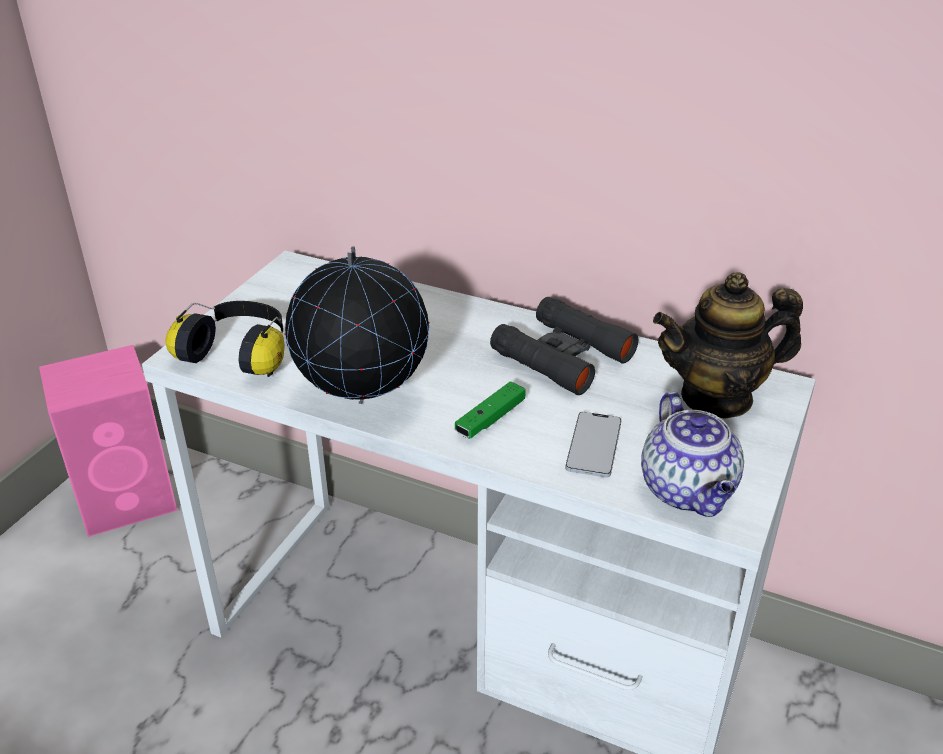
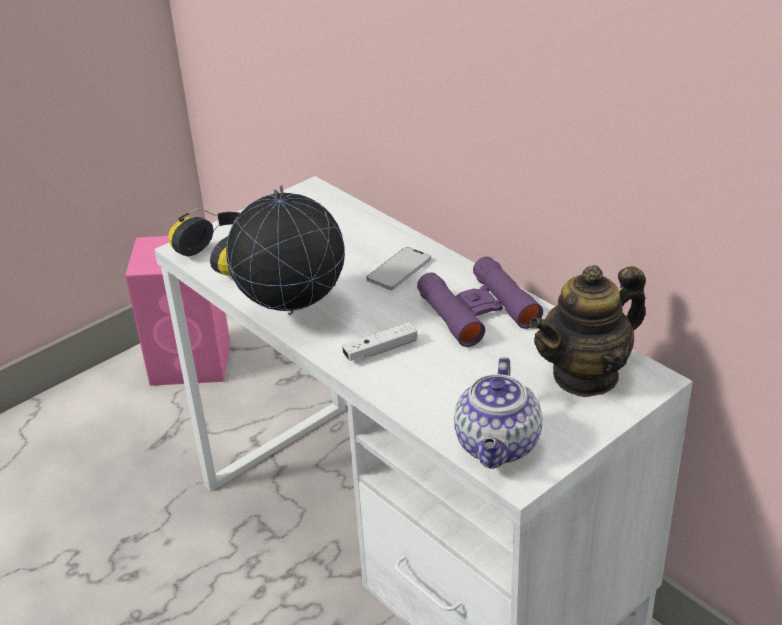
camera: 25 degrees right, 0 degrees up
(490, 419) = (380, 350): green game controller -> white game controller
(562, 356) = (477, 311): black binoculars -> purple binoculars
(594, 445) = (447, 390): phone -> phone (399, 270)
(717, 397) = (586, 375): teapot -> teapot turned 45 degrees counterclockwise

